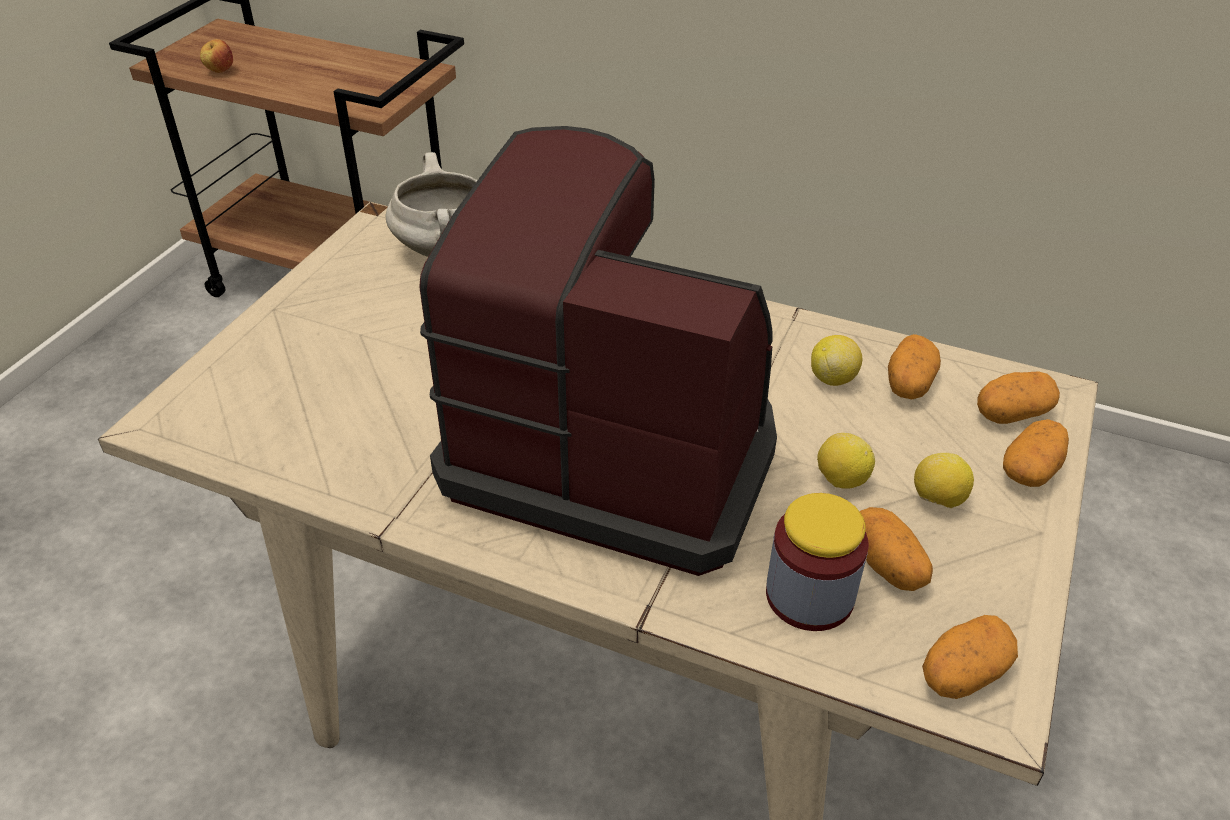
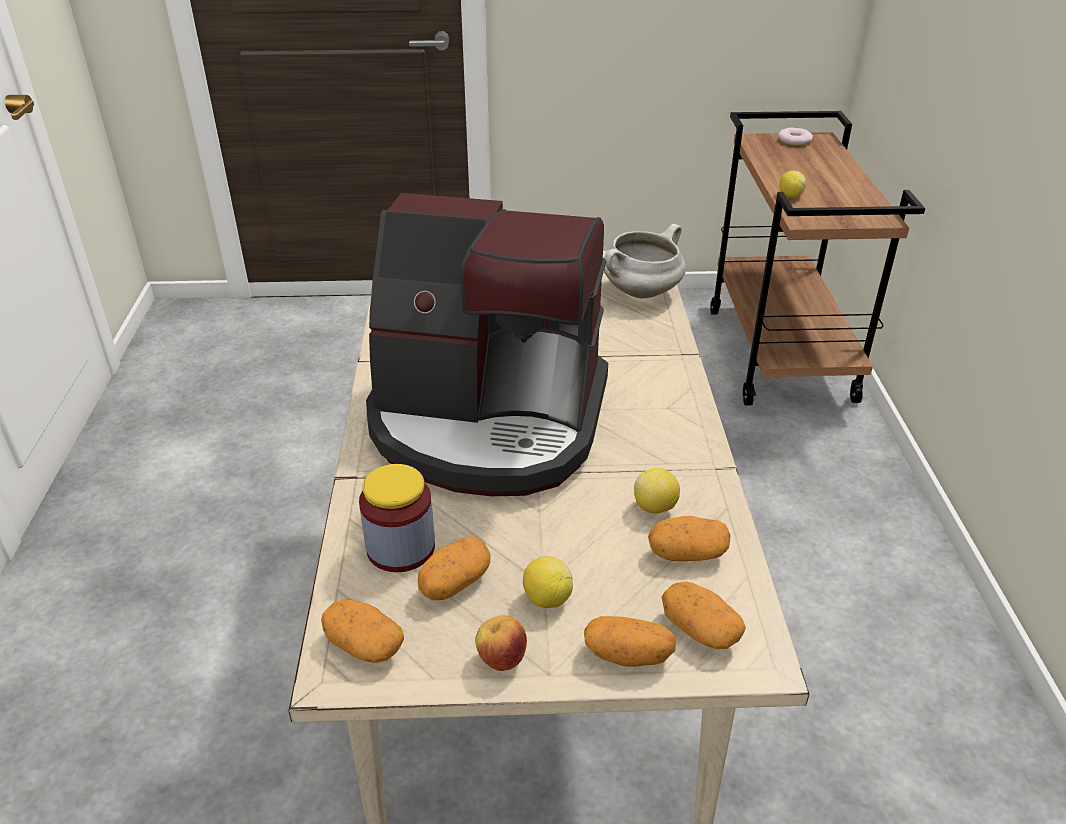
camera: 65 degrees right, 5 degrees down
(202, 43) = (794, 140): none -> donut
(220, 71) = (770, 158): apple -> apple (501, 659)
(614, 451) = (488, 422): coffee machine -> coffee machine turned 105 degrees clockwise
(841, 479) = (533, 538): lemon -> lemon (790, 196)

